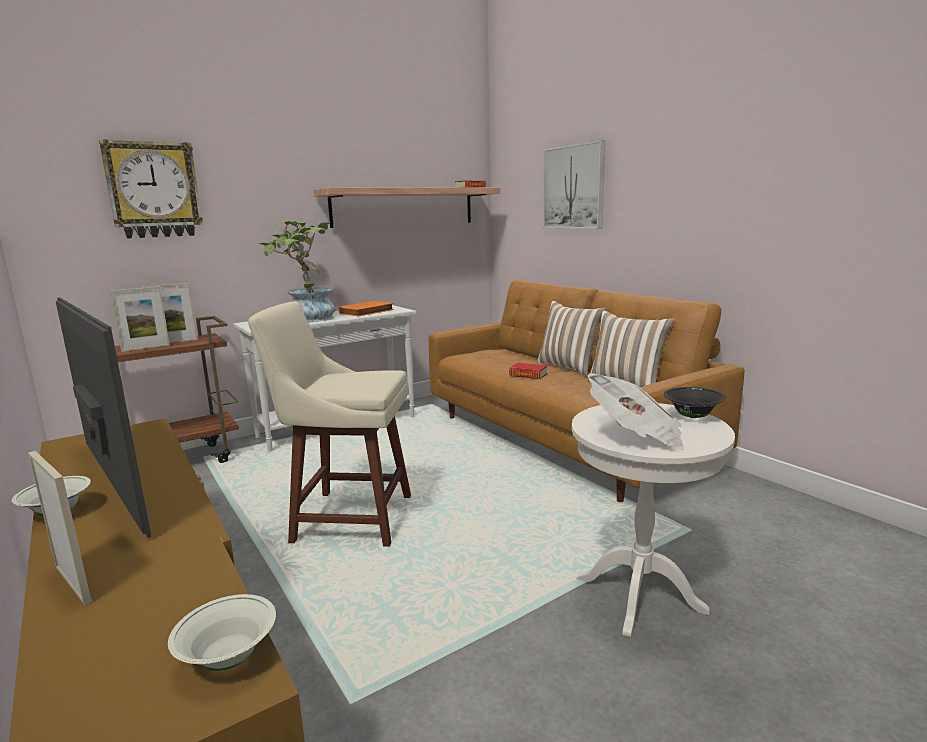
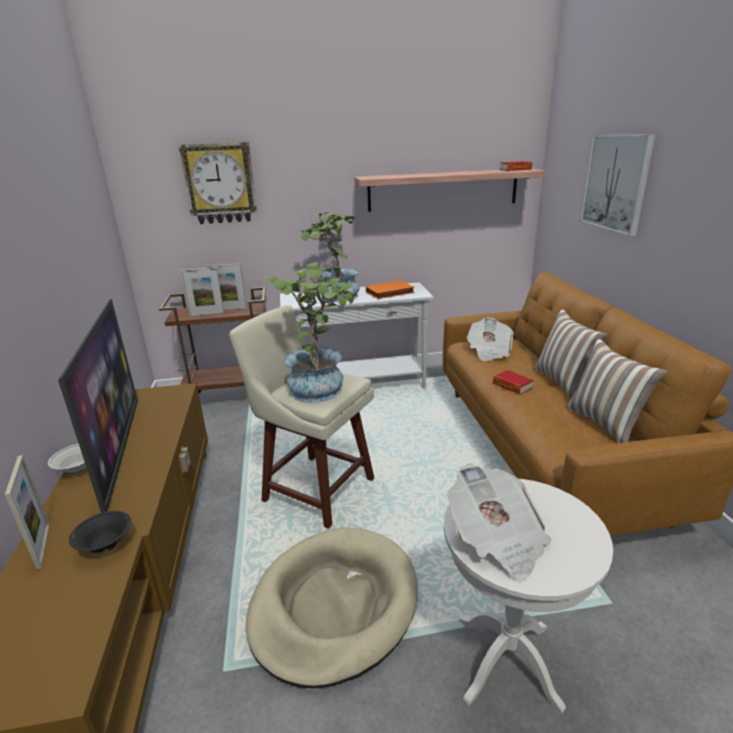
camera: 25 degrees right, 10 degrees up
(229, 658) = (70, 659): white bowl -> none
(356, 380) = (320, 386): none -> potted plant
(441, 606) = (334, 605): none -> beige dog bed
(485, 357) = (489, 351): none -> newspaper
(692, 416) = (583, 527): black bowl -> black bowl (106, 546)

